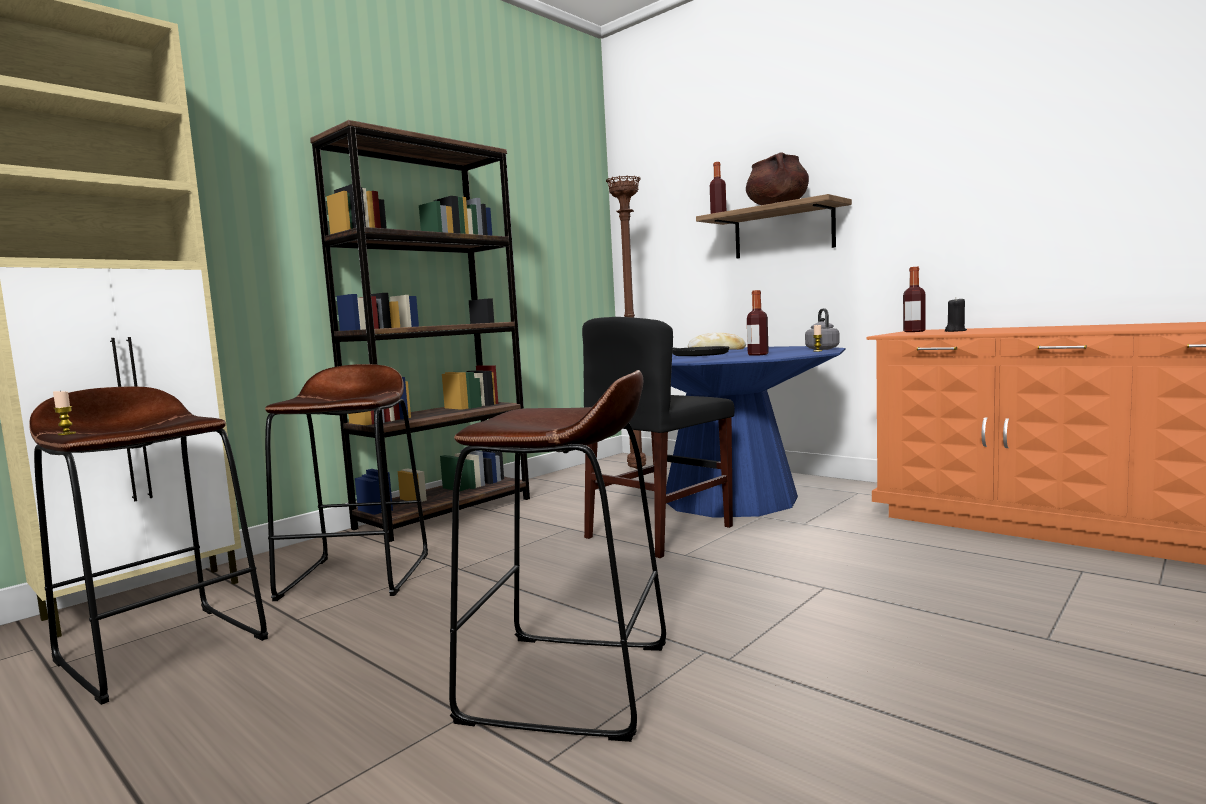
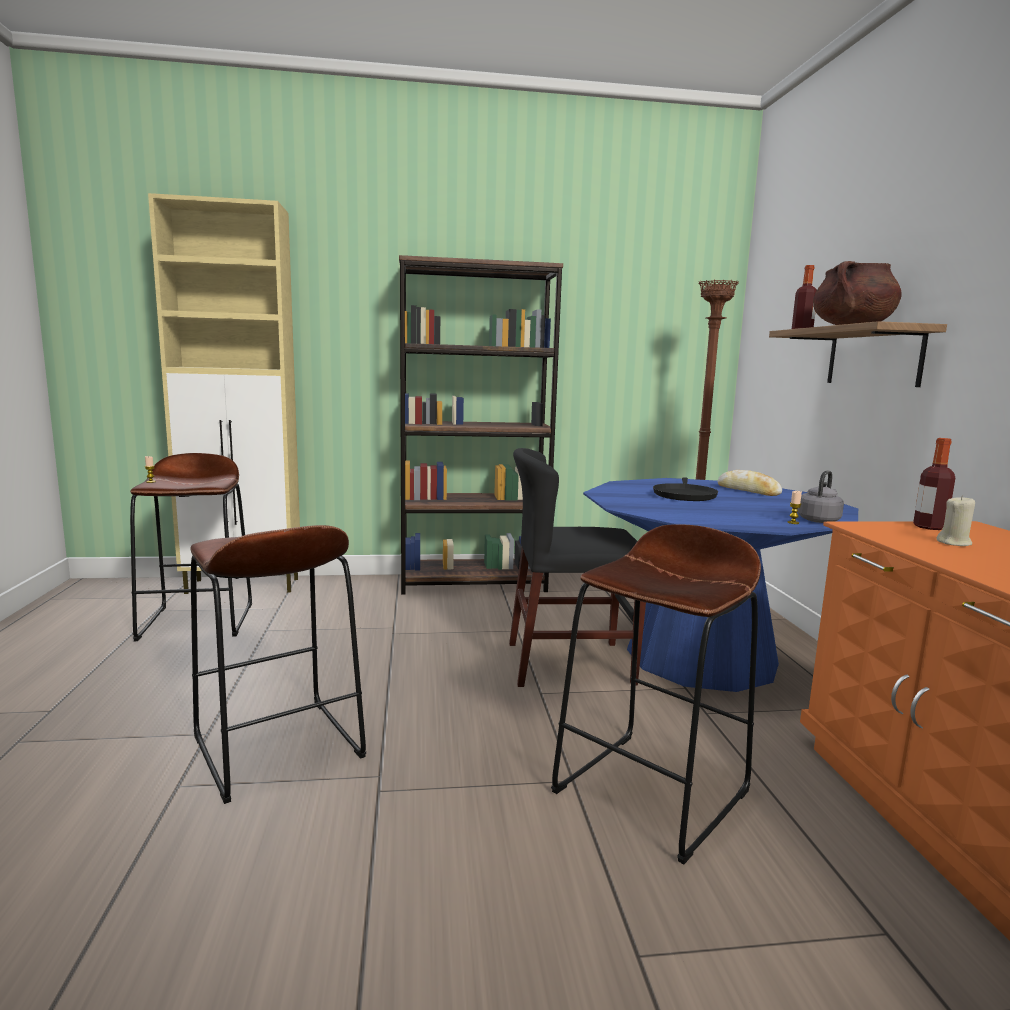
camera: 40 degrees right, 5 degrees up
(357, 576) = (341, 613): brown stool -> brown stool (652, 791)
(758, 354) = (716, 512): bottle -> none
(955, 331) = (954, 543): black candle -> beige candle

